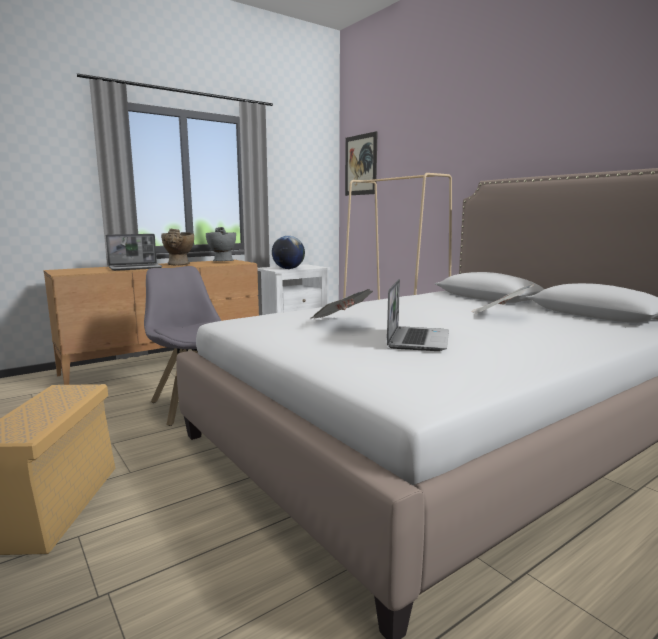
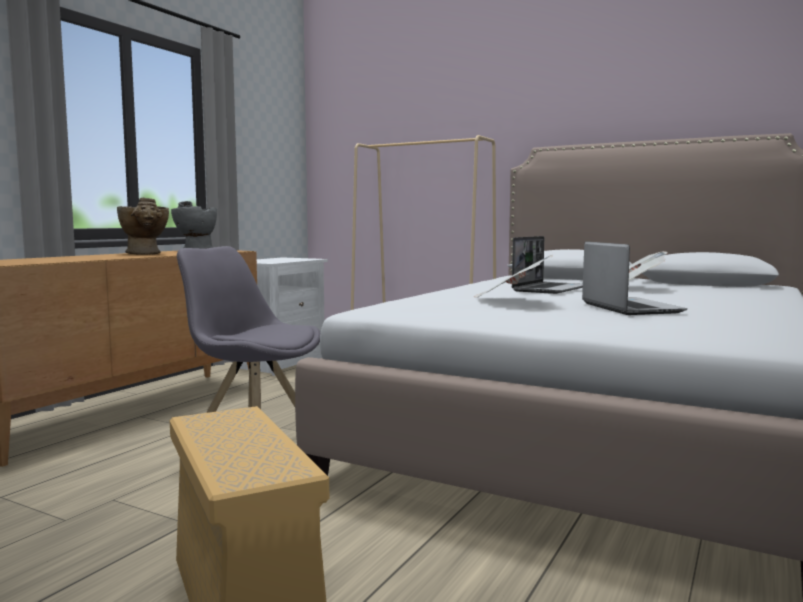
camera: 25 degrees left, 5 degrees down
(136, 268) = (95, 258): laptop -> laptop (549, 289)
(288, 269) = (278, 261): globe -> none
(360, 165) = (344, 127): picture -> none

